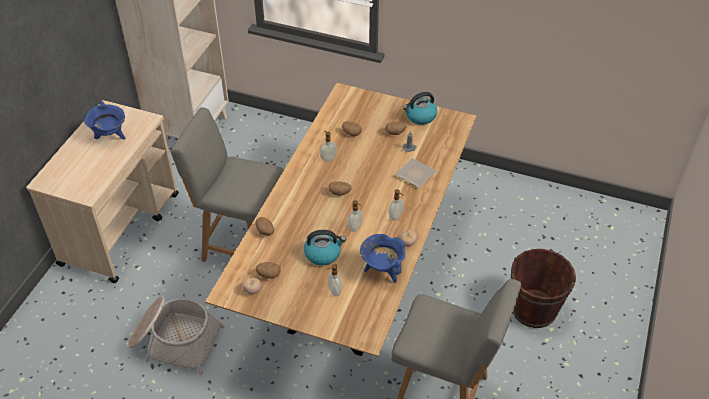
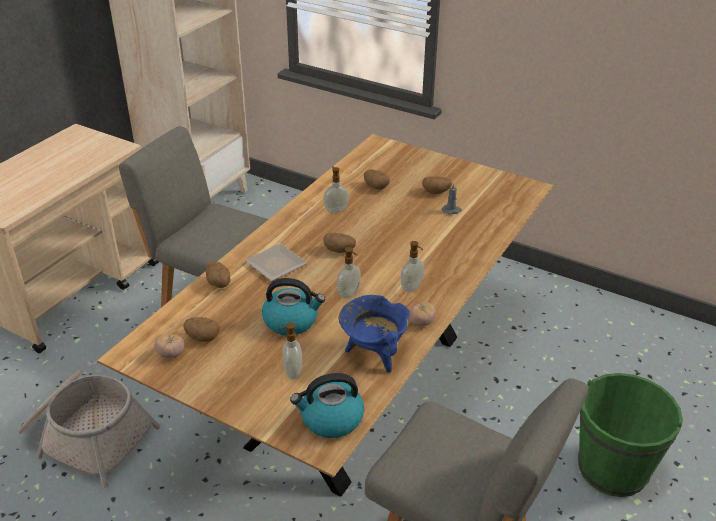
camera: 10 degrees right, 10 degrees down
(110, 136) = (65, 159): blue cooking pot -> none
(417, 174) = (455, 241): plate -> plate (278, 265)
(420, 116) = (474, 178): kettle -> kettle (331, 419)
(534, 309) = (612, 469): brown bucket -> green bucket

